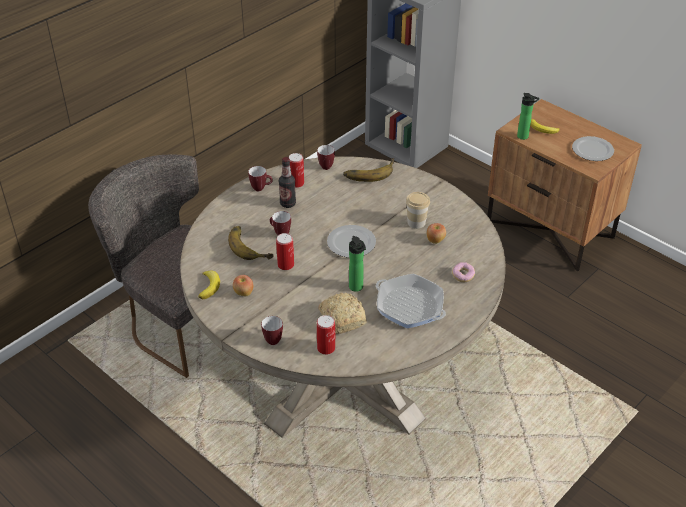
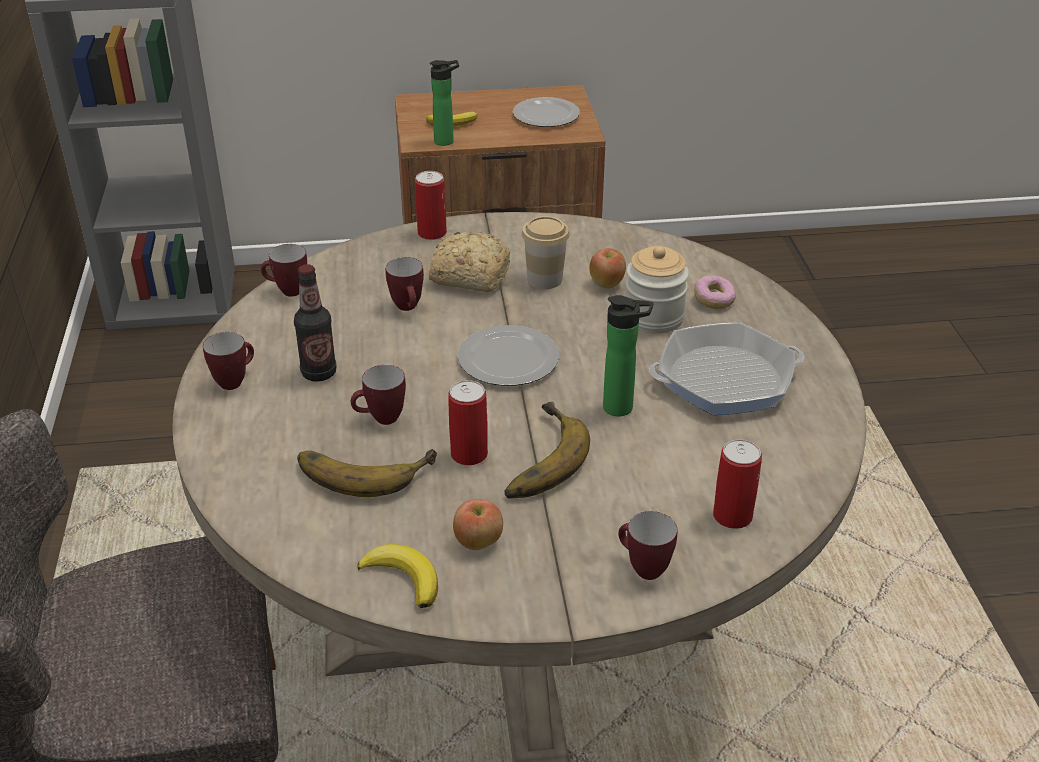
camera: 50 degrees left, 5 degrees down
(296, 183) = (283, 338): can -> can (432, 233)
(342, 318) = (677, 459): bread -> bread (468, 275)
(351, 200) = (409, 308): none -> mug
(369, 171) = (367, 260): banana -> banana (535, 459)
(428, 265) = (654, 317): none -> jar

